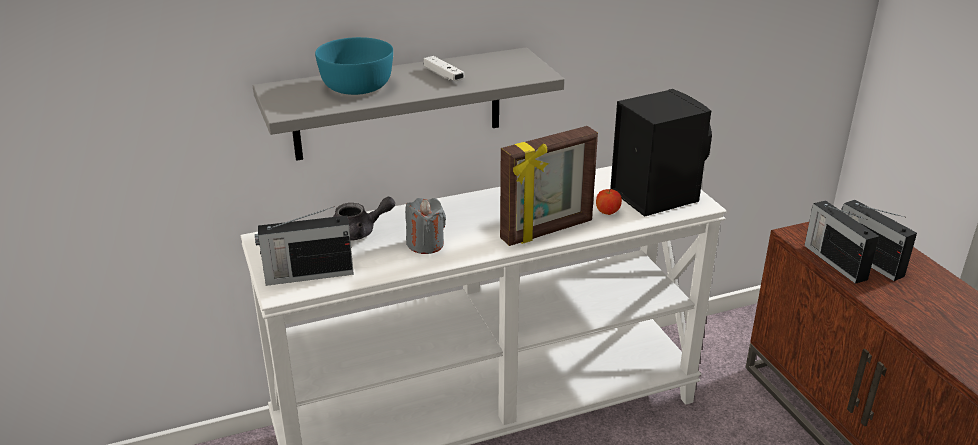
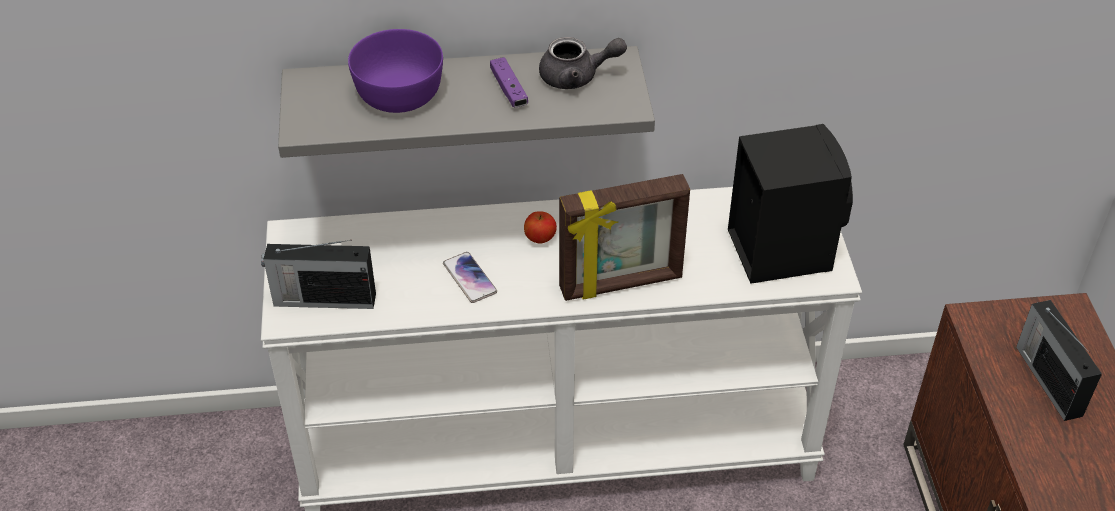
camera: 15 degrees right, 15 degrees up
(356, 86) = (398, 93): turquoise bowl -> purple bowl
(359, 232) = (401, 243): grey teapot -> grey teapot (577, 77)
(425, 244) = (469, 278): grey candle -> phone
(443, 75) = (509, 89): white game controller -> purple game controller
(607, 213) = (707, 268): apple -> apple (540, 239)
(834, 261) = (1001, 373): radio -> none

